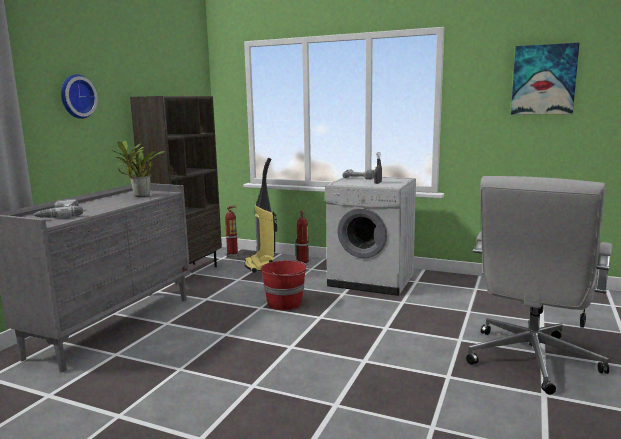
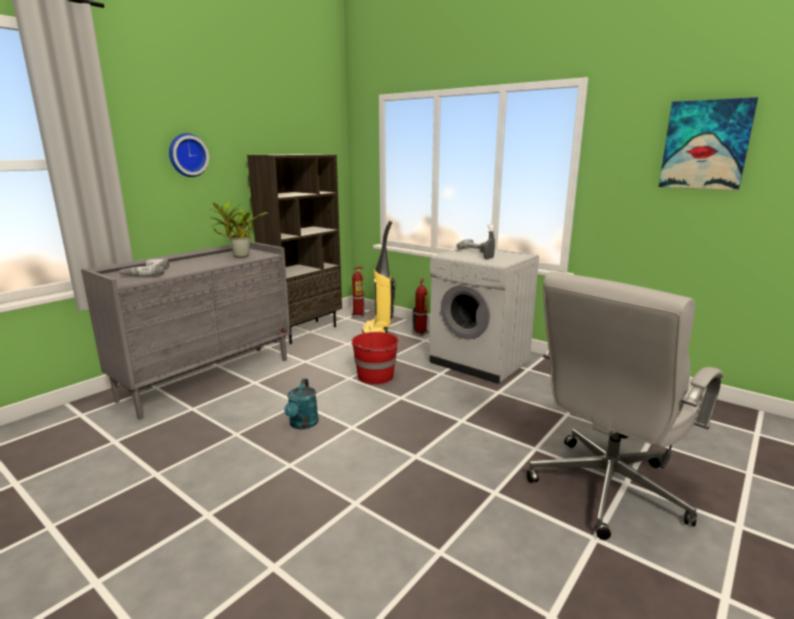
camera: 15 degrees right, 5 degrees up
(242, 351) = (302, 424): none -> turquoise watering can

